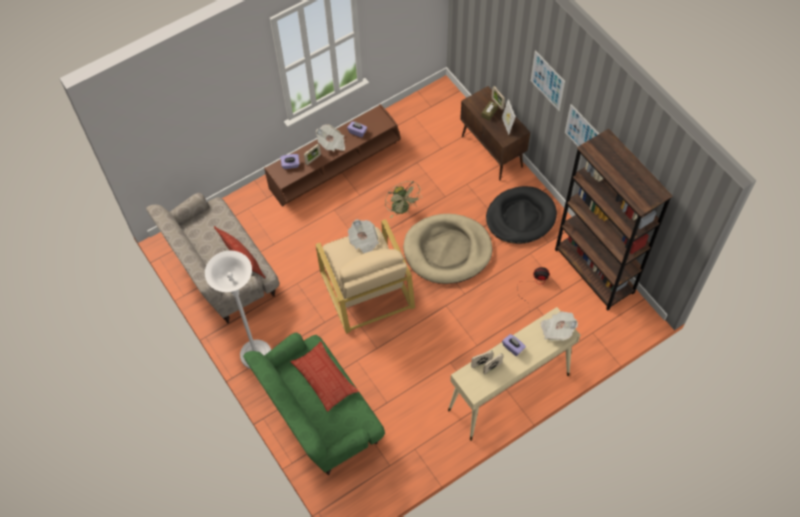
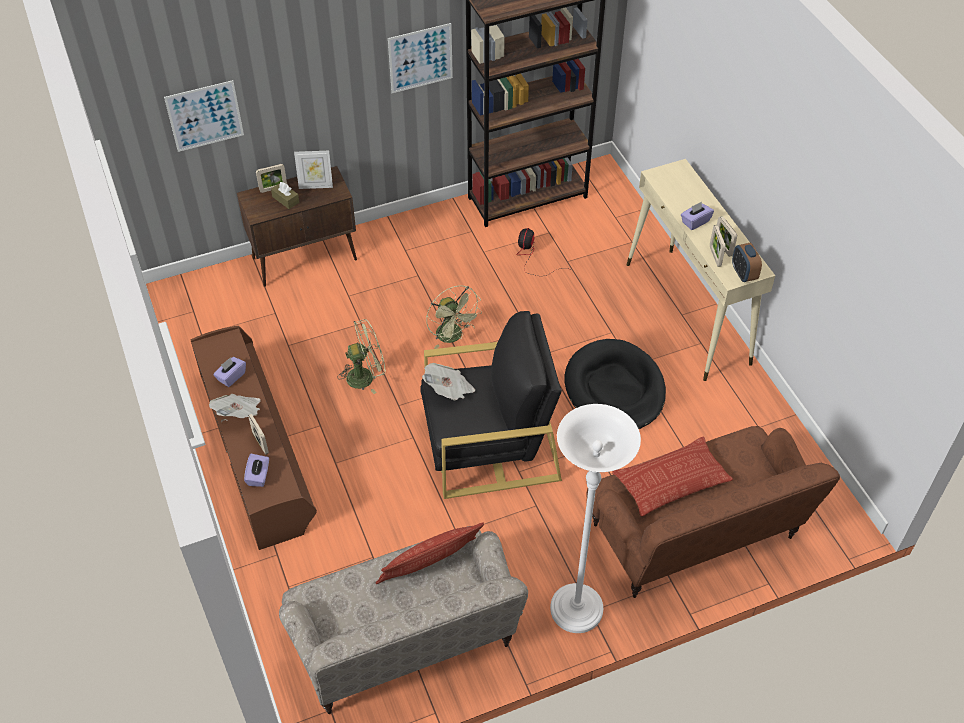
camera: 80 degrees left, 10 degrees down
(319, 416) = (694, 535): green sofa -> brown sofa
(366, 288) = (490, 443): beige armchair -> black armchair
(447, 250) = (453, 337): beige dog bed -> green fan
(469, 383) = (743, 274): none -> alarm clock
(520, 217) = (423, 250): black dog bed -> black dog bed (614, 389)
(547, 80) = (337, 53): picture -> picture (205, 116)
(557, 330) = (675, 177): newspaper -> none

